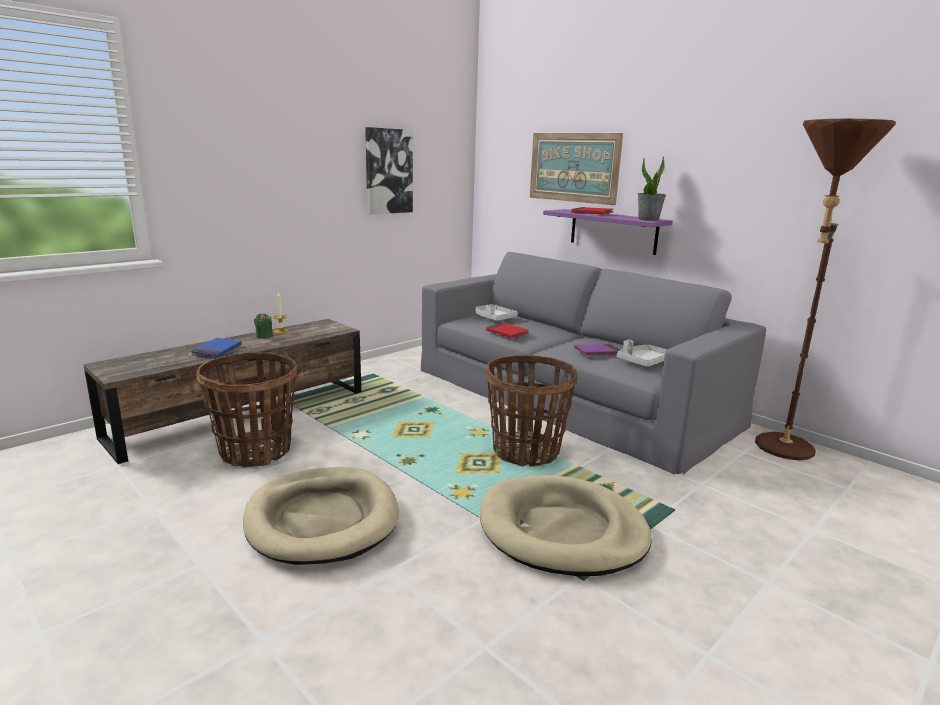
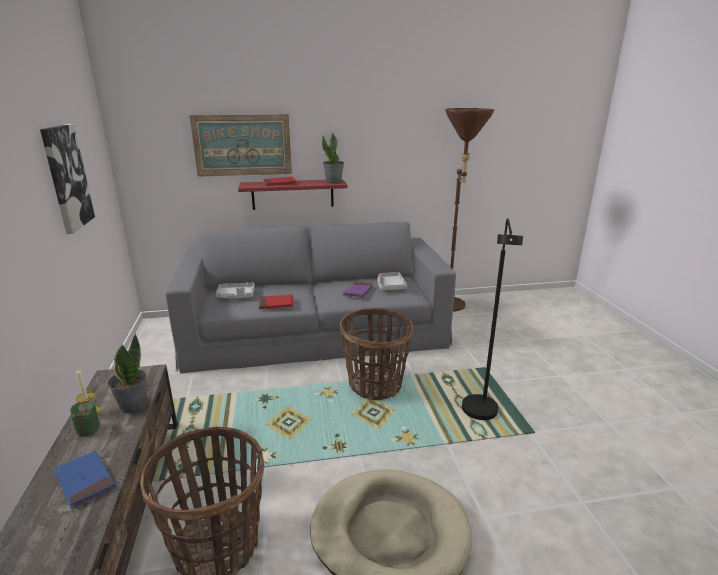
camera: 55 degrees left, 5 degrees up
(300, 337) = (133, 405): none -> potted plant
(562, 530) = (481, 416): beige dog bed -> black floor lamp
(613, 231) = (293, 194): purple shelf -> red shelf

